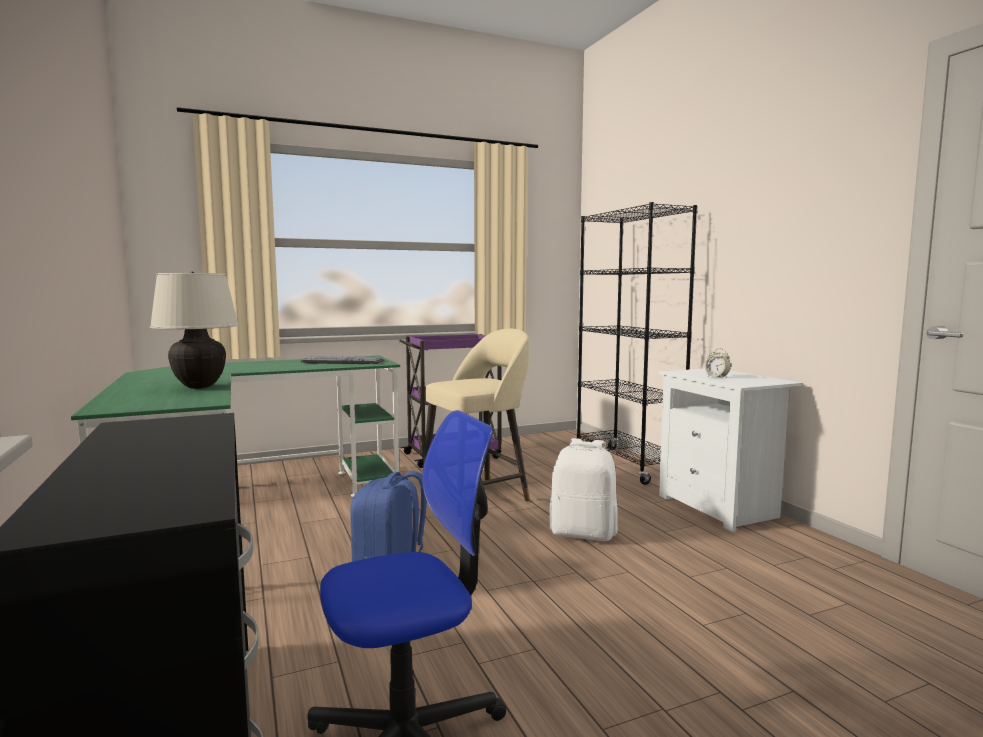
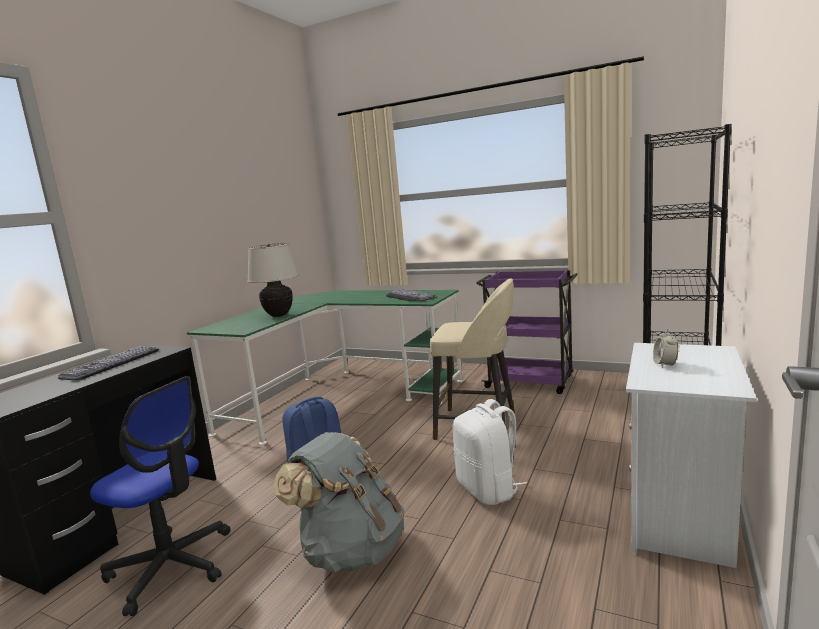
camera: 50 degrees right, 5 degrees up
(135, 443) = (108, 363): none -> keyboard
(572, 618) = (351, 550): none -> grey backpack

